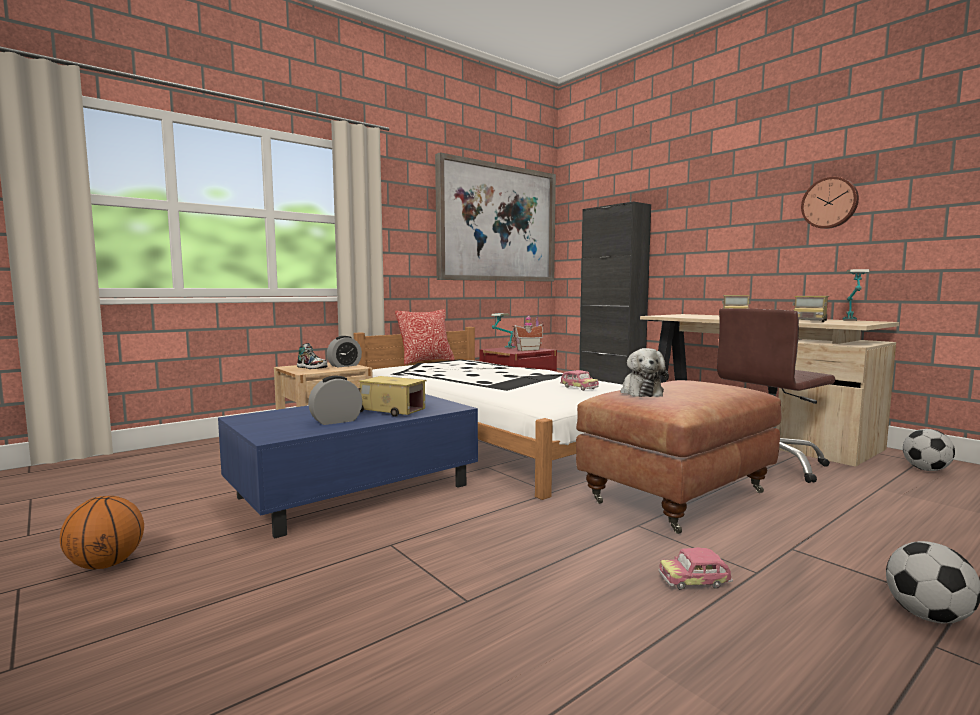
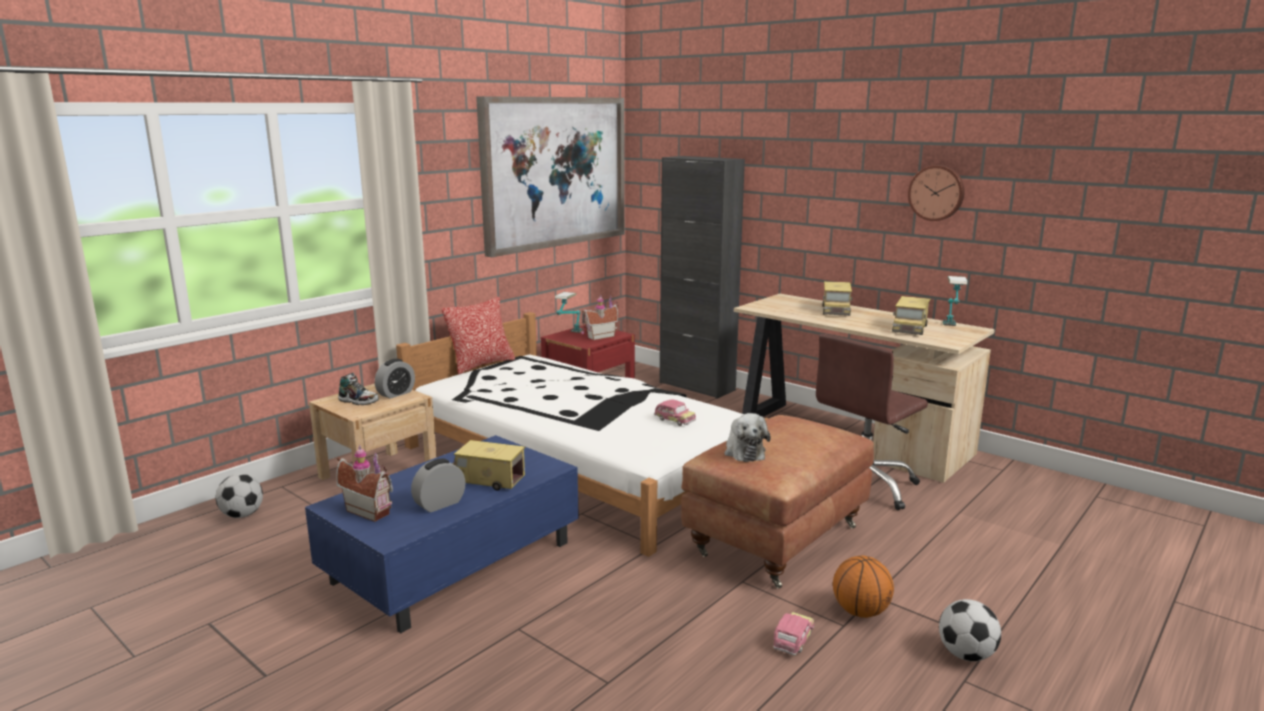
camera: 10 degrees left, 10 degrees up
(106, 564) = (250, 682): basketball -> basketball (860, 611)
(271, 421) = (370, 510): none -> toy house
(694, 582) = (793, 641): toy car -> toy car turned 135 degrees clockwise
(925, 469) = (1005, 482): football -> football (242, 515)

